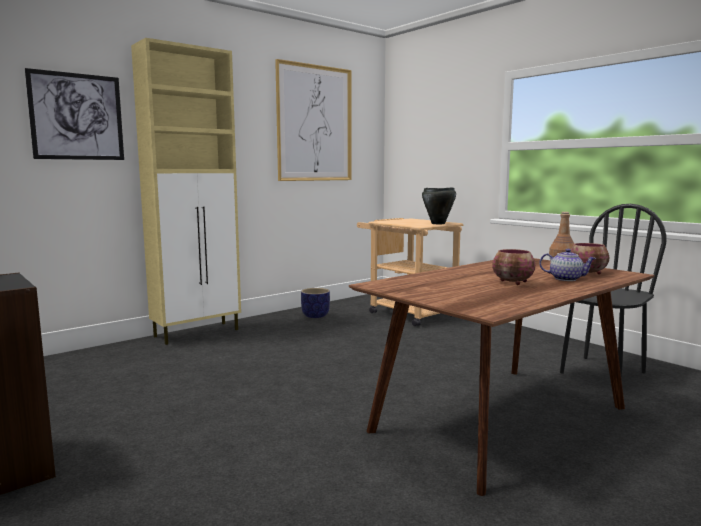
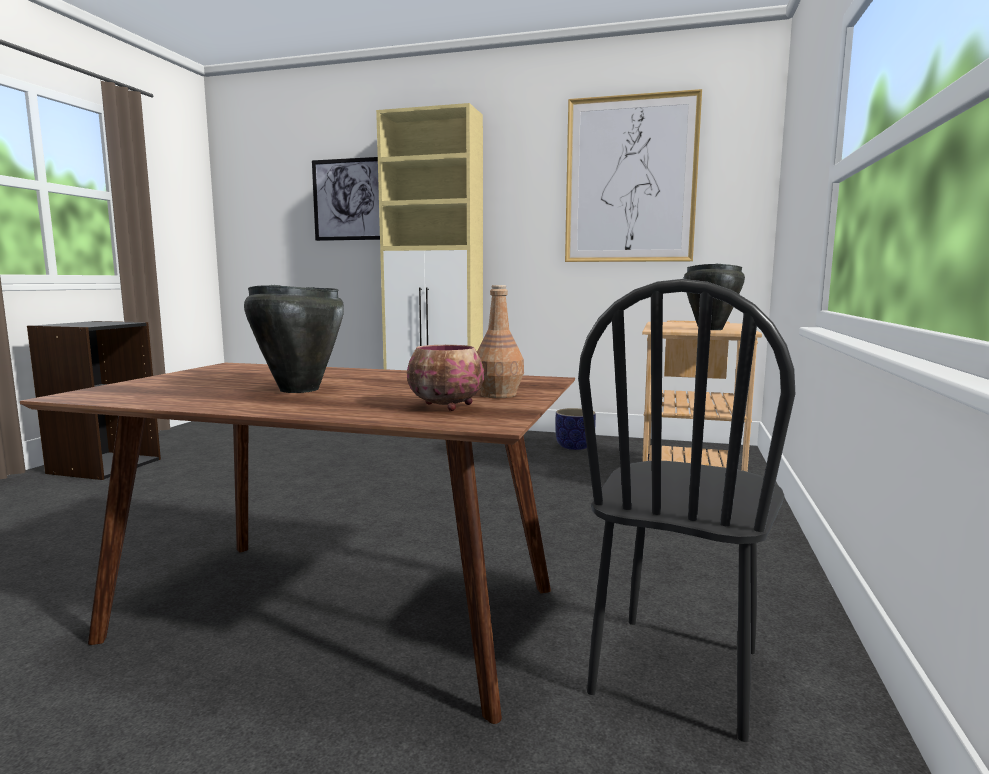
camera: 55 degrees right, 0 degrees up
(513, 282) = (298, 389): bowl -> black cooking pot
(566, 279) = (367, 402): teapot -> none
(601, 372) = (677, 672): black chair -> black chair turned 105 degrees clockwise

